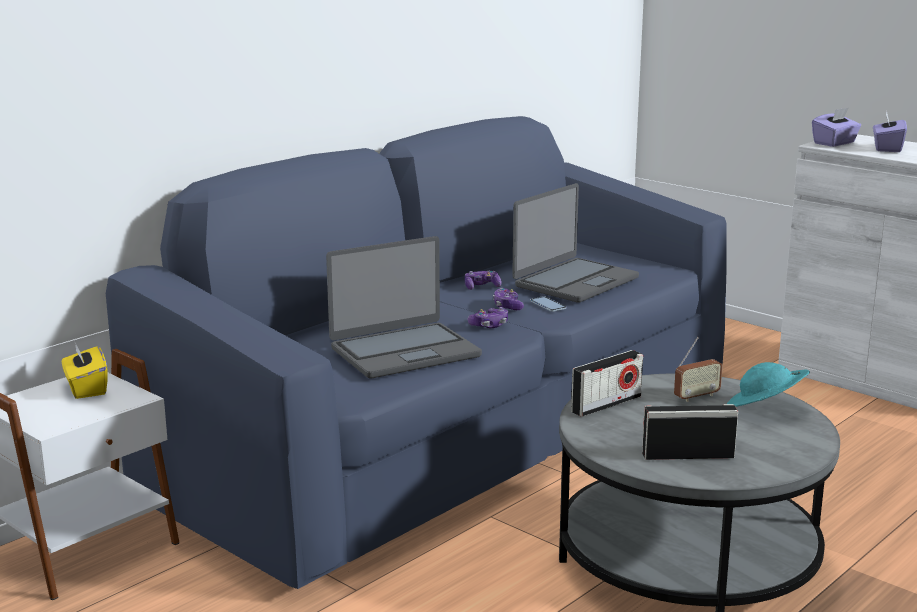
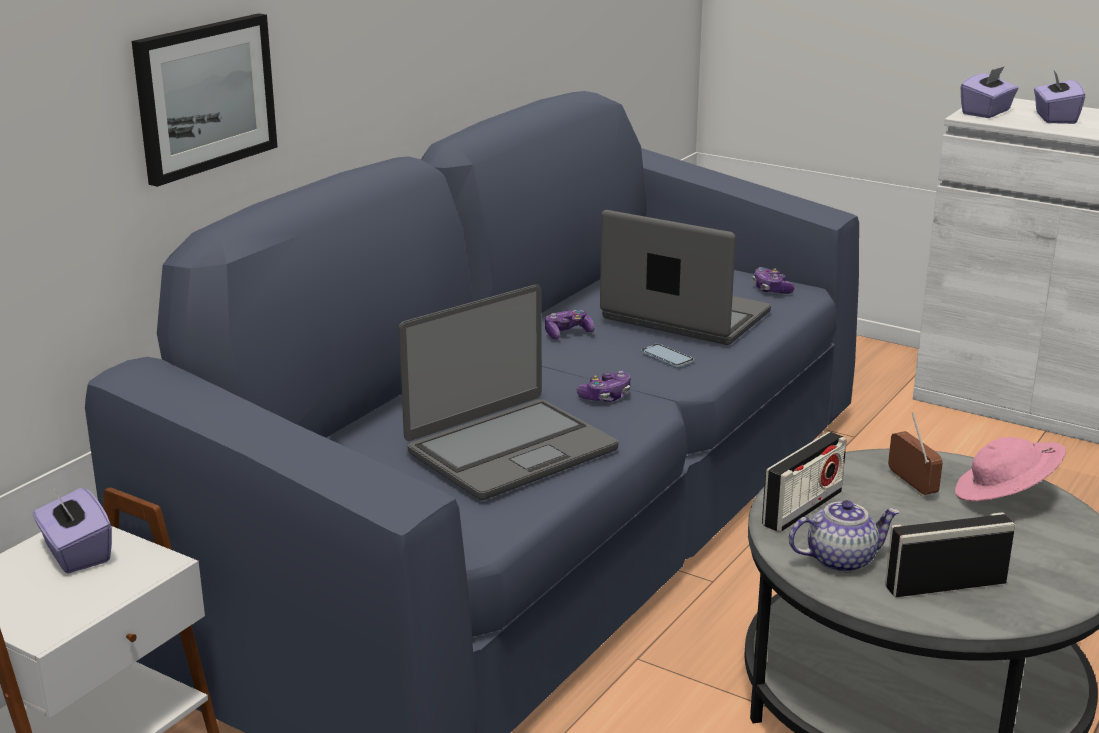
camera: 10 degrees left, 5 degrees up
(86, 388) = (76, 553): yellow tissue box -> purple tissue box
(209, 91) = (204, 96): none -> picture
(507, 306) = (616, 363): game controller -> game controller (771, 289)
(574, 282) = (684, 316): laptop -> laptop turned 90 degrees counterclockwise
(618, 435) = (841, 559): none -> teapot
(696, 396) = (911, 485): radio -> radio turned 75 degrees counterclockwise
(765, 408) = (1005, 496): turquoise hat -> pink hat

